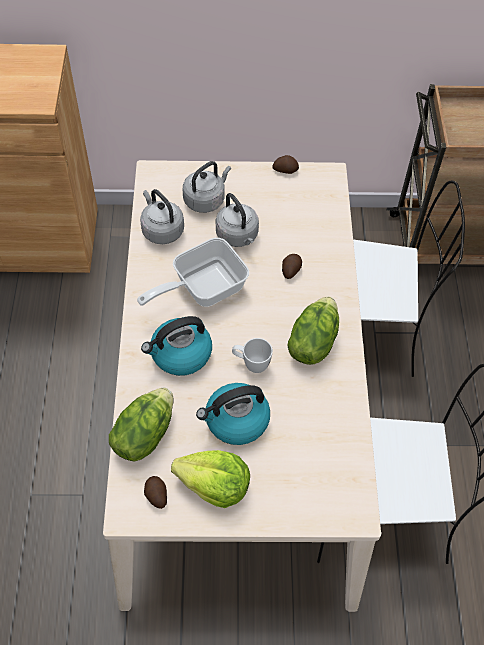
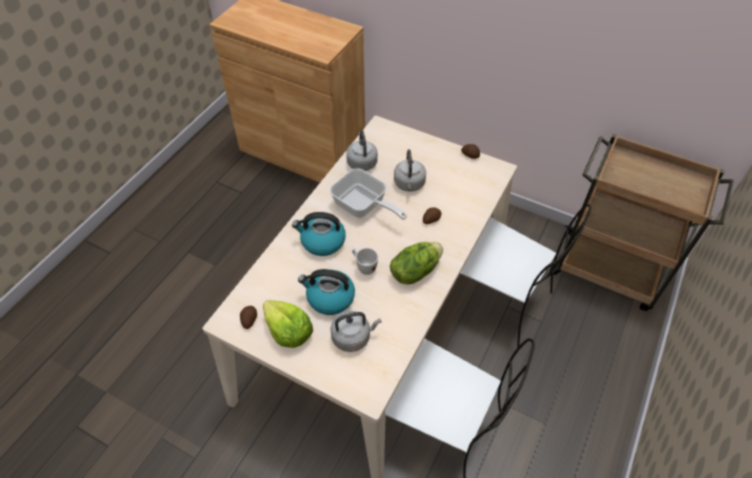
camera: 30 degrees right, 5 degrees down
(143, 434) = (266, 279): lettuce -> none
(202, 288) = (363, 207): frying pan -> frying pan turned 135 degrees counterclockwise
(206, 199) = (403, 154): grey kettle -> grey kettle (353, 337)

